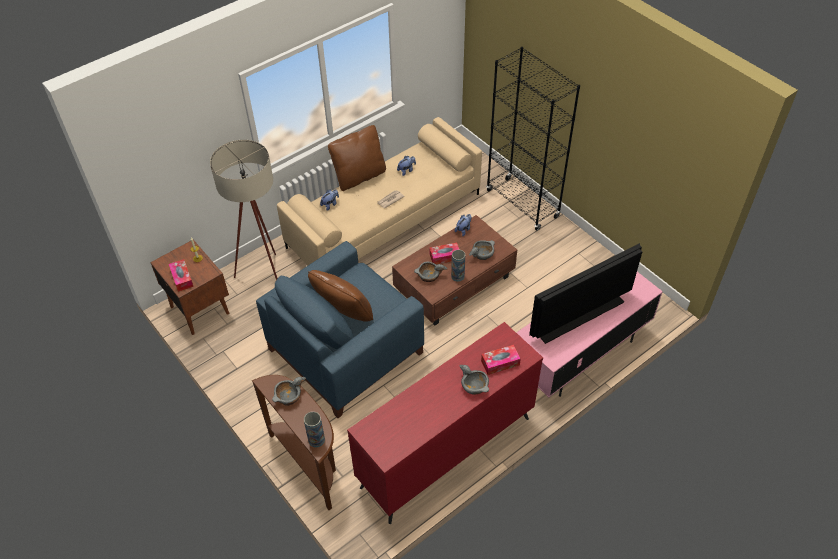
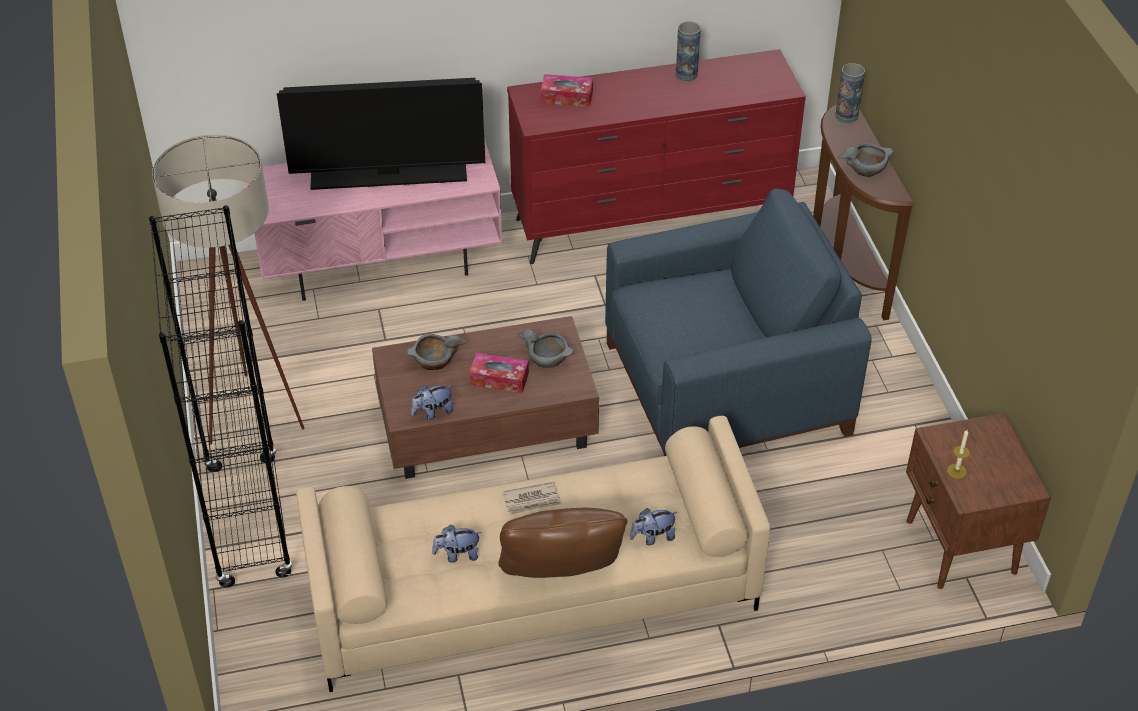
camera: 155 degrees left, 5 degrees down
(182, 278) = (993, 444): tissue box -> none
(267, 278) = (816, 559): beige floor lamp -> beige floor lamp (252, 406)
(343, 314) = (729, 307): brown pillow -> none
(457, 276) = (501, 341): vase -> vase (686, 74)
(474, 386) = (618, 86): grey bowl -> none

